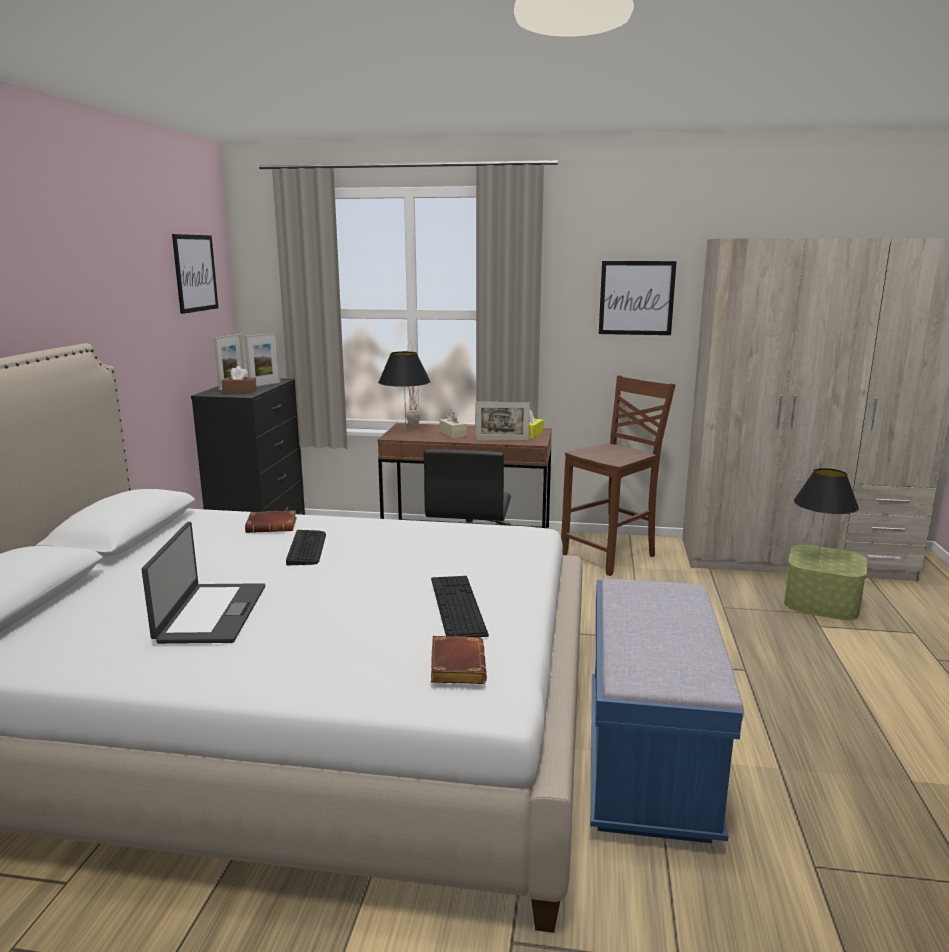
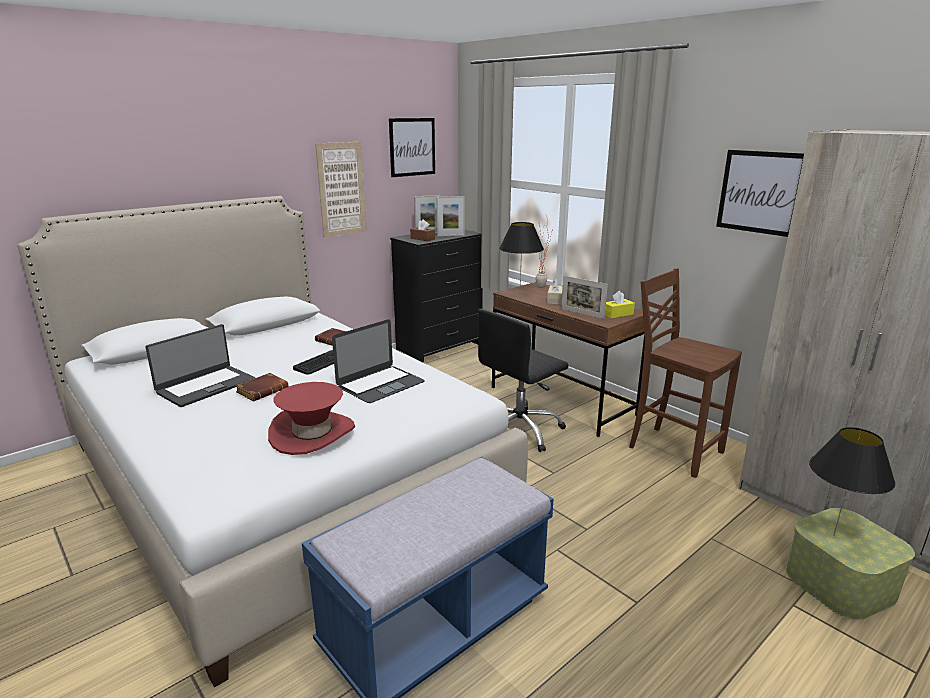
camera: 40 degrees right, 5 degrees up
(136, 332) = (341, 189): none -> picture
(419, 548) = (380, 384): none -> laptop
(455, 665) = (229, 471): brown book -> brown book (263, 390)
(457, 606) = (312, 433): keyboard -> red hat
(611, 556) = (673, 449): brown chair -> brown chair turned 135 degrees counterclockwise

